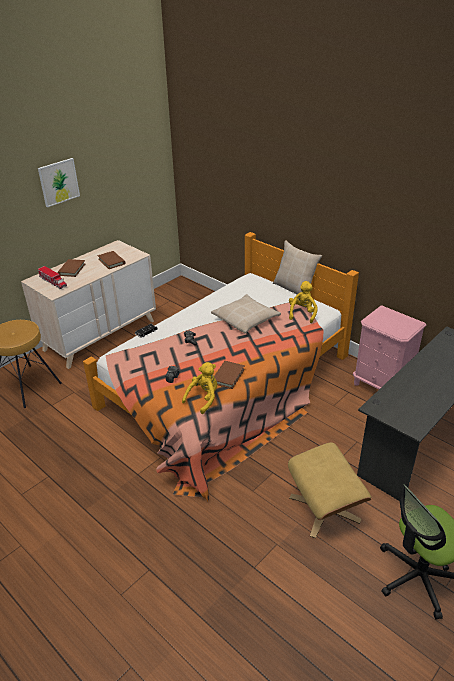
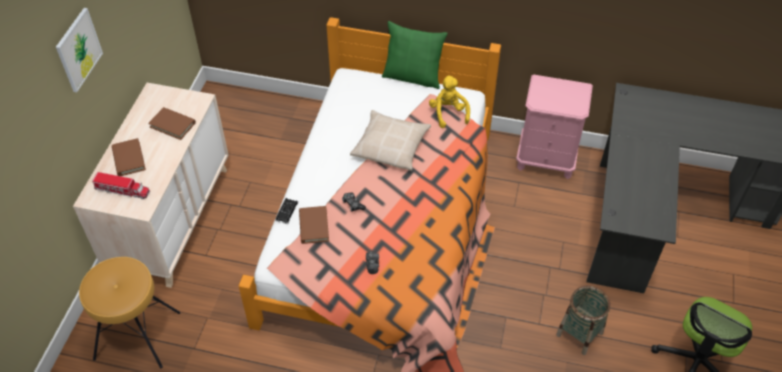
camera: 30 degrees left, 15 degrees up
(203, 398) = (427, 278): yellow plush toy -> none
(228, 376) = (431, 237): brown book -> brown book (314, 226)
(295, 289) = (413, 76): beige pillow -> green pillow
(325, 508) = (579, 334): beige ottoman -> basket

